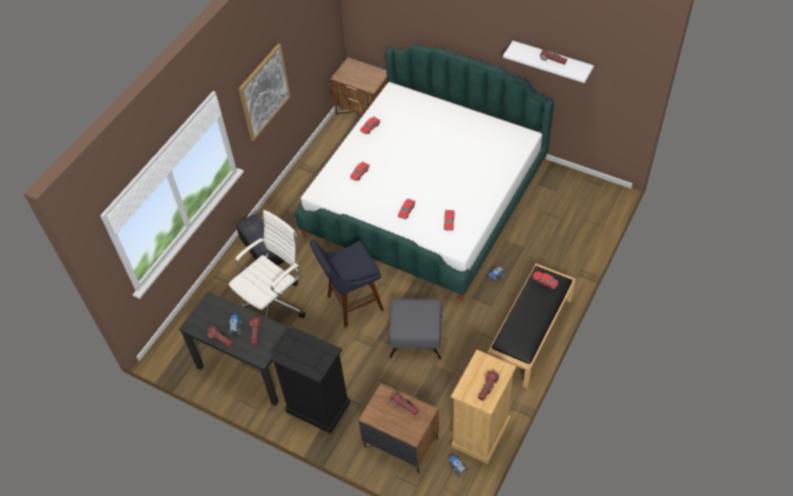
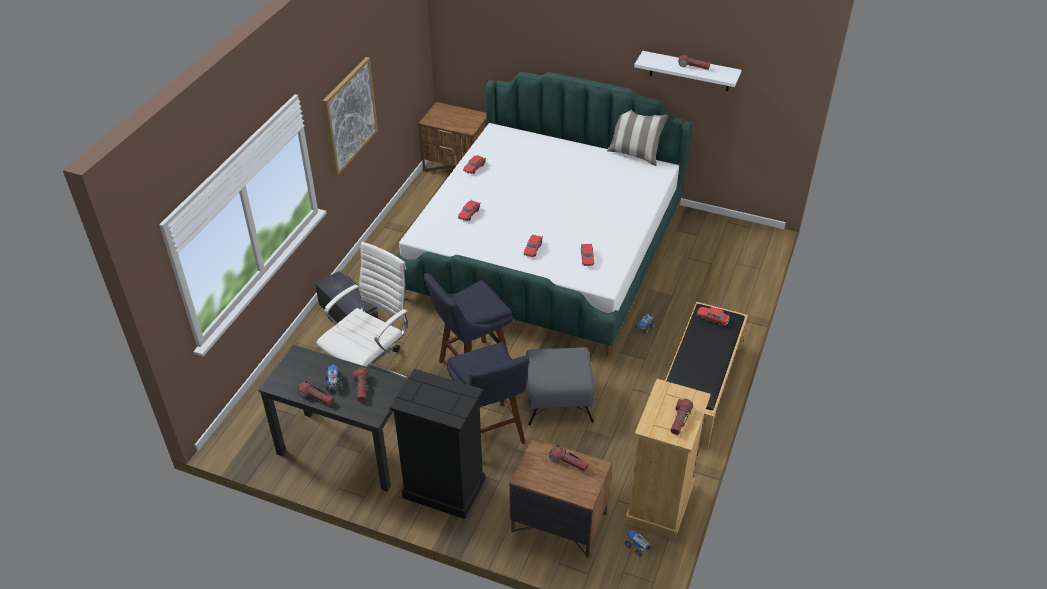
camera: 10 degrees left, 10 degrees down
(358, 364) = (490, 435): none -> blue stool
(506, 120) = (635, 154): none -> pillow

